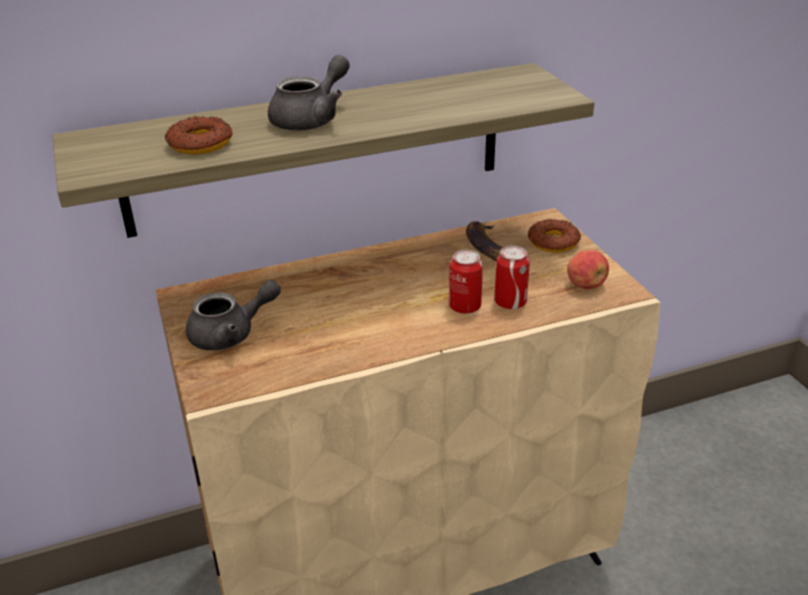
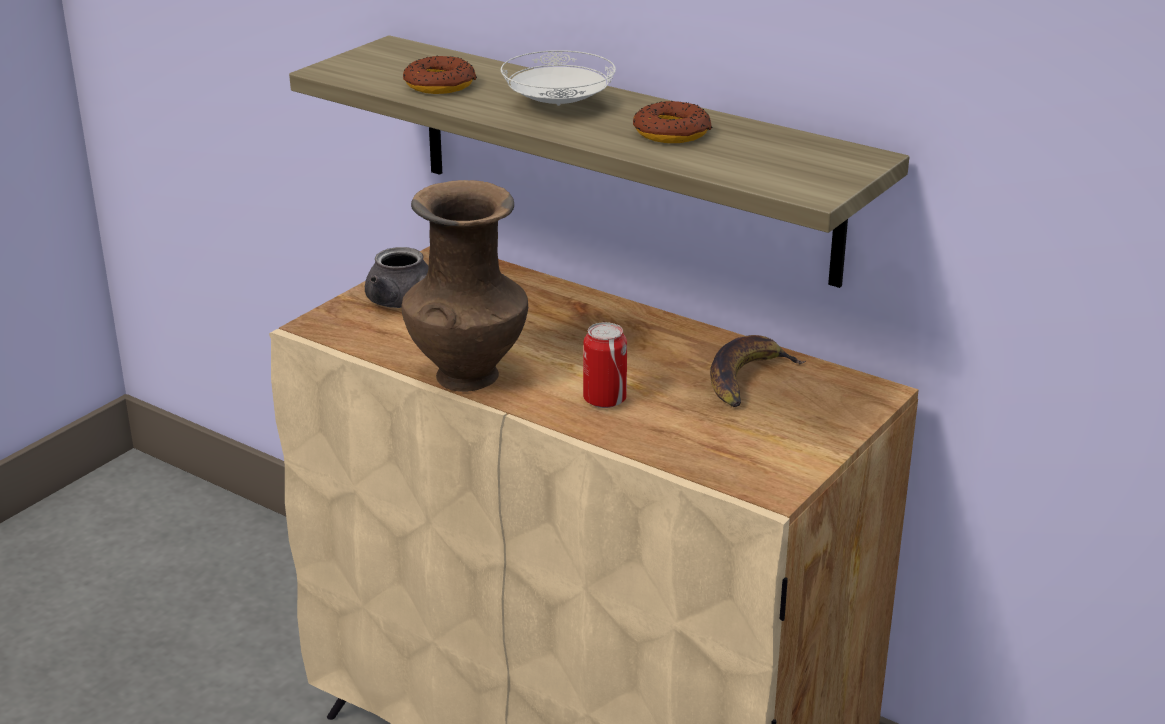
camera: 55 degrees right, 5 degrees down
(312, 119) = (559, 105): grey teapot -> white plate
(371, 347) = (468, 374): none -> brown vase
(510, 302) = (648, 423): can -> none
(553, 242) = (825, 411): donut -> donut (671, 132)
(586, 285) = (751, 461): apple -> none

